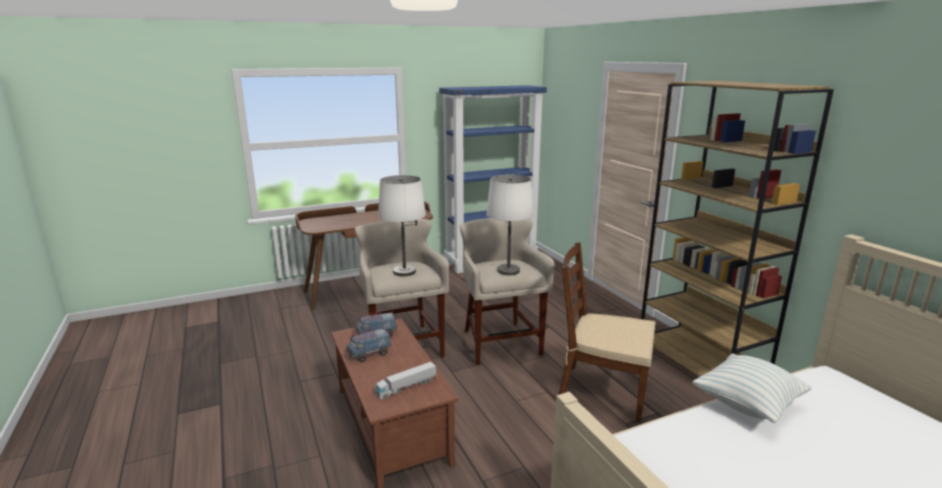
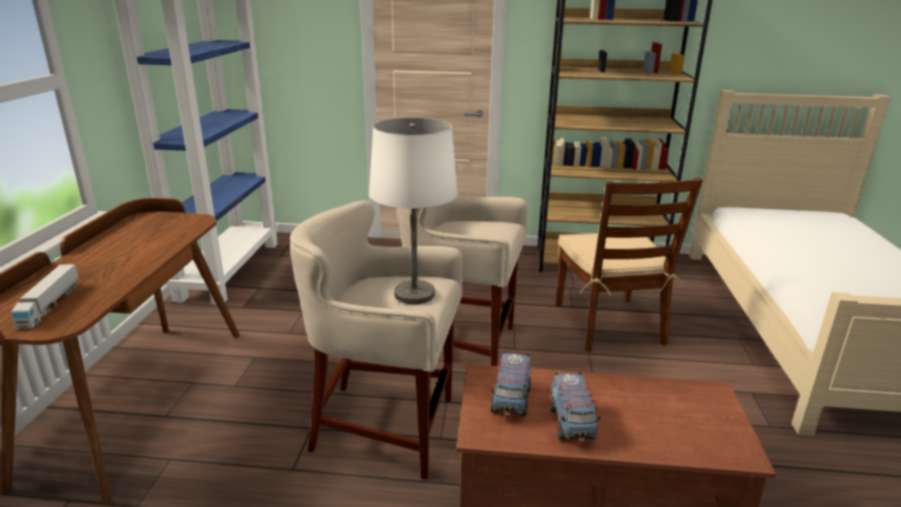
camera: 60 degrees left, 5 degrees up
(407, 387) = (690, 415): toy truck -> toy truck (50, 305)
(508, 271) = (494, 233): white table lamp -> none
(601, 392) = (609, 324): brown chair -> brown chair turned 60 degrees counterclockwise
(747, 404) = (779, 250): pillow -> none

